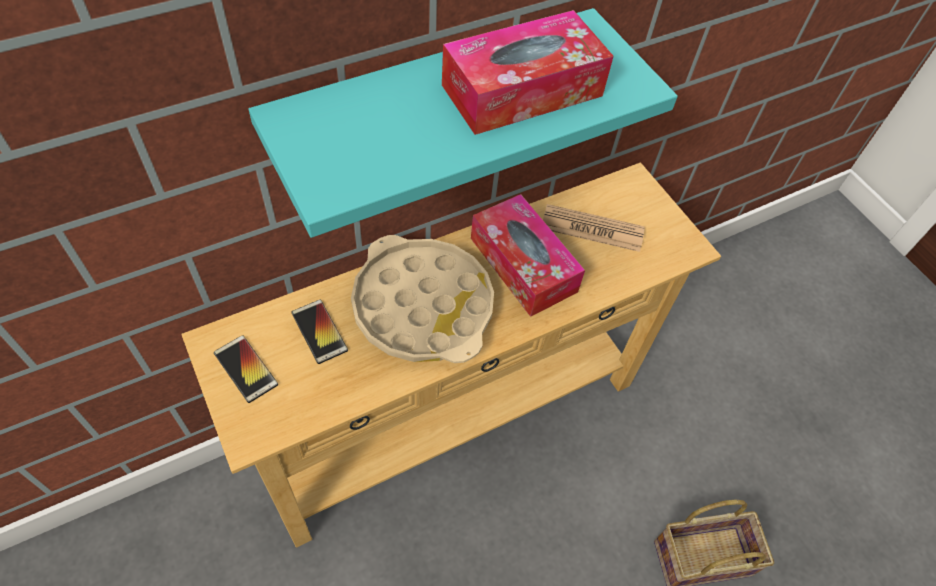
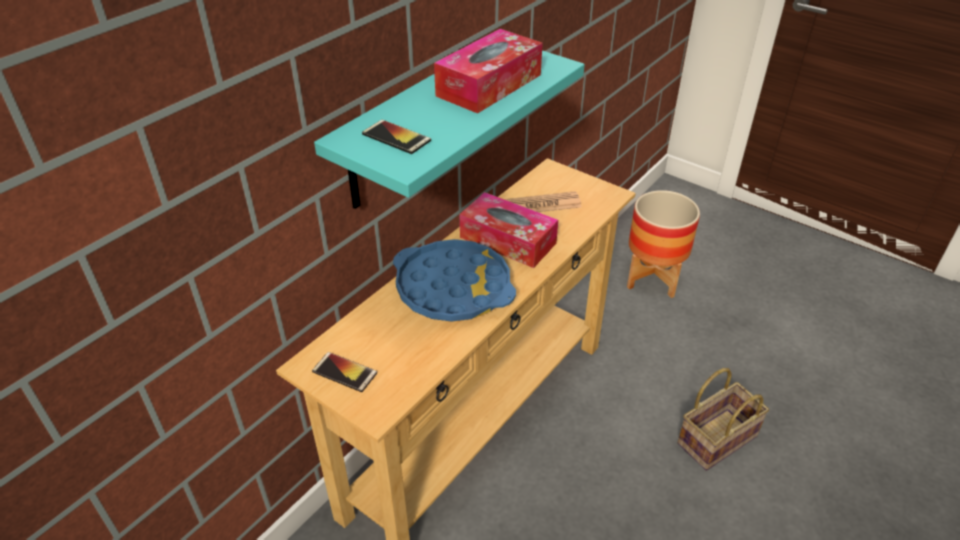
camera: 20 degrees left, 15 degrees down
(319, 331) = (386, 330): phone -> phone (396, 137)
(423, 306) = (453, 288): beige tray -> blue tray
(742, 325) = (653, 278): none -> planter

